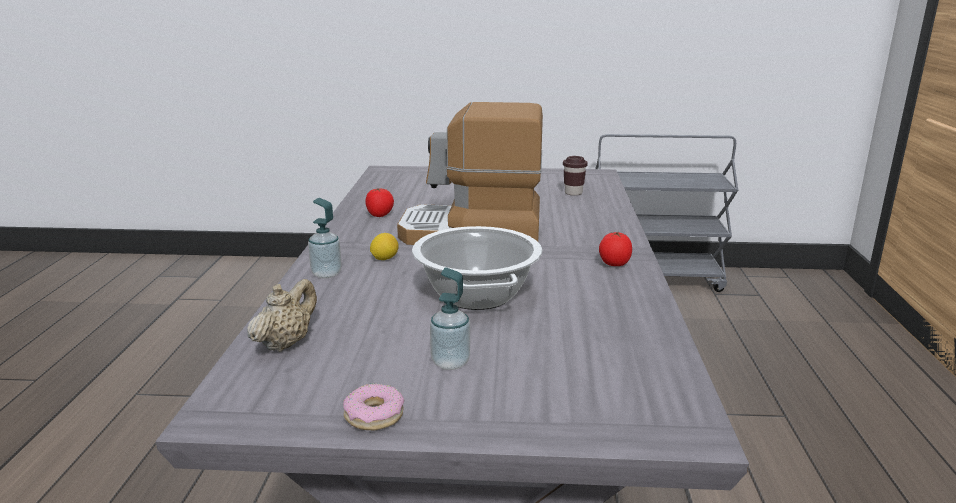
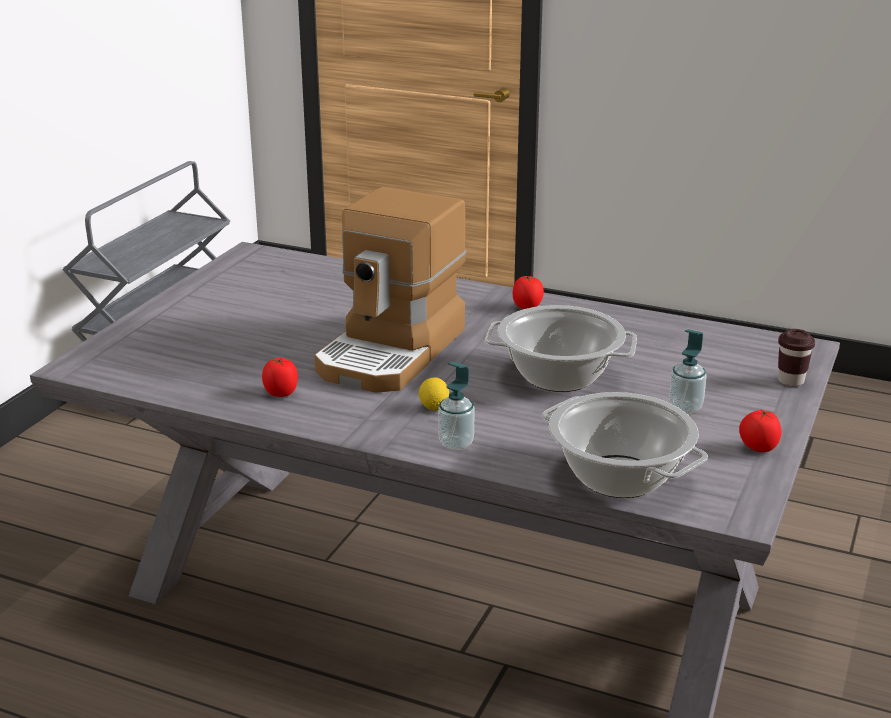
camera: 70 degrees left, 5 degrees up
(285, 343) = (618, 477): beige teapot -> cooking pot
(374, 415) = (758, 448): donut -> tomato
(573, 193) = (308, 279): brown cup -> brown cup (791, 381)

